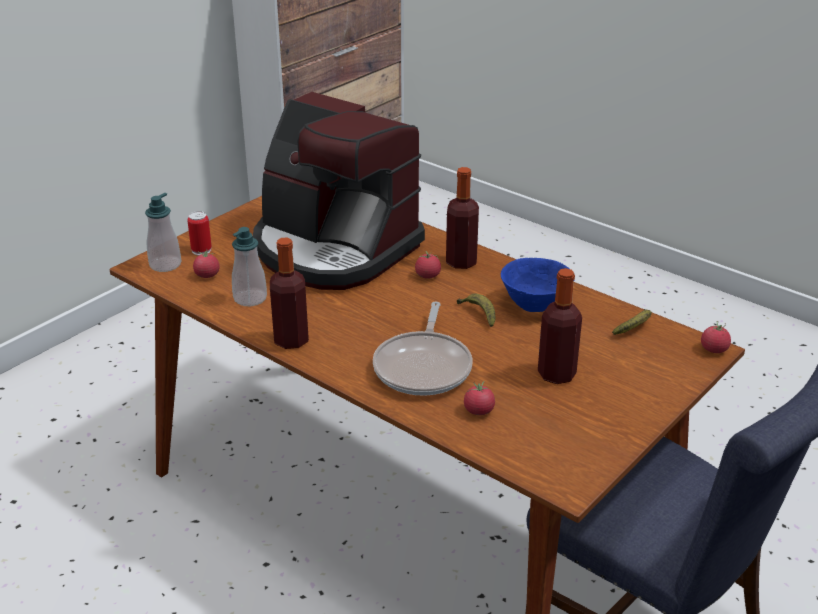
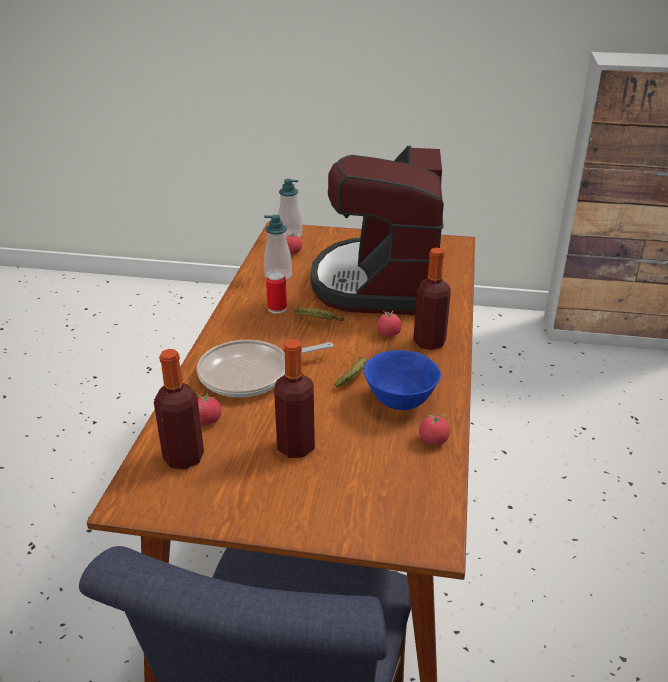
camera: 60 degrees right, 0 degrees up
(201, 250) = (321, 240): can -> can (277, 309)
(291, 340) = (239, 308): bottle -> bottle (184, 458)
(635, 327) = (423, 475): banana -> banana (317, 321)
(714, 349) = (436, 546): tomato -> tomato (433, 440)

